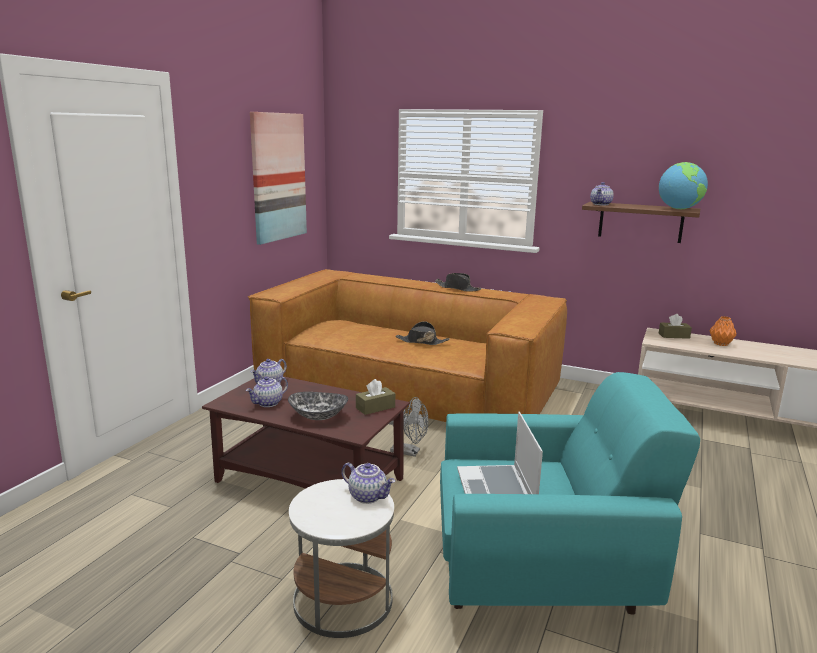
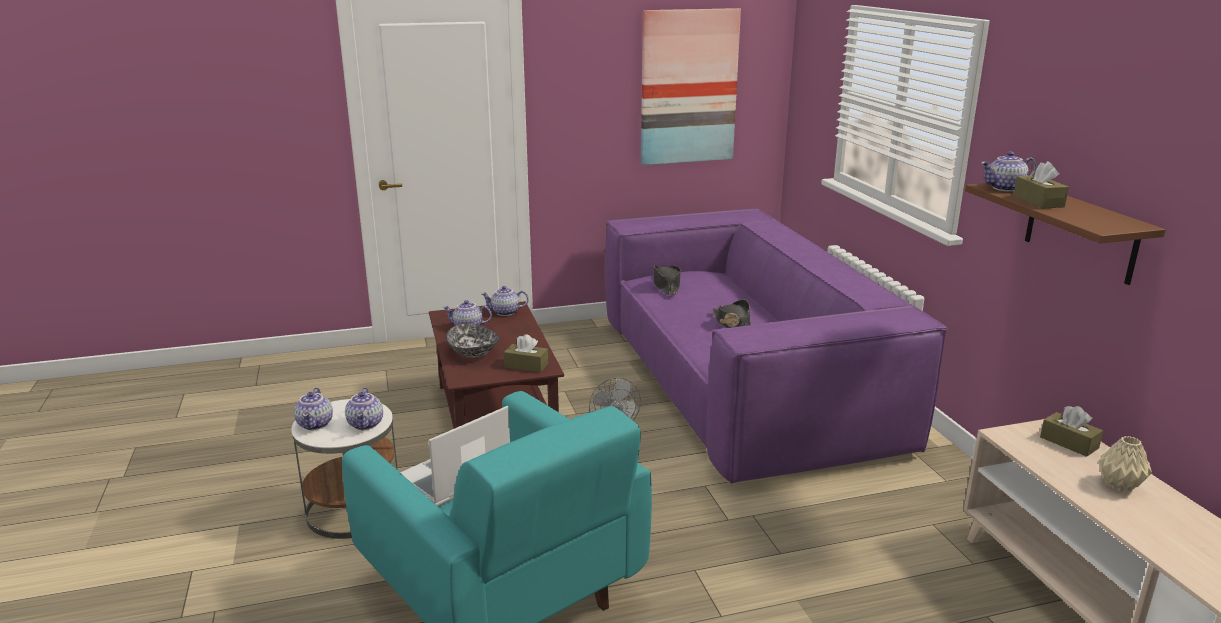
camera: 50 degrees right, 5 degrees up
(330, 519) = (316, 424): none -> teapot
(408, 388) = (742, 381): brown sofa -> purple sofa
(457, 288) = (837, 271): black hat -> black hat (666, 285)
(632, 206) = (1038, 201): none -> brown tissue box
(679, 209) = (1104, 222): globe -> none
(721, 344) = (1119, 486): orange vase -> beige vase

